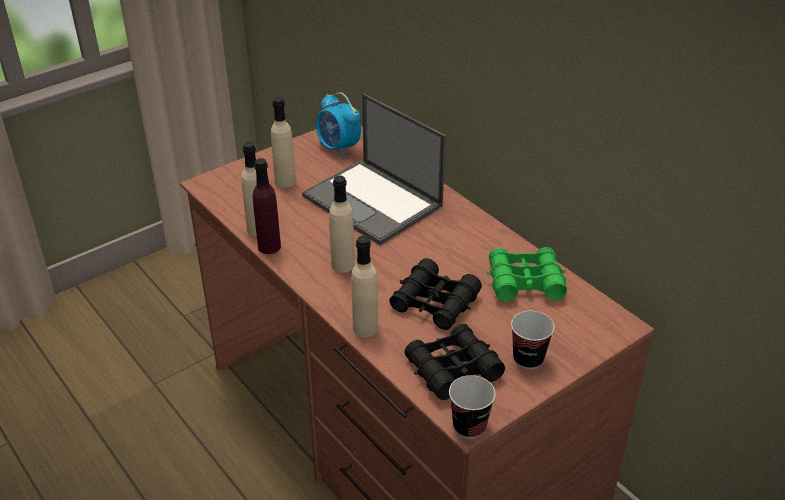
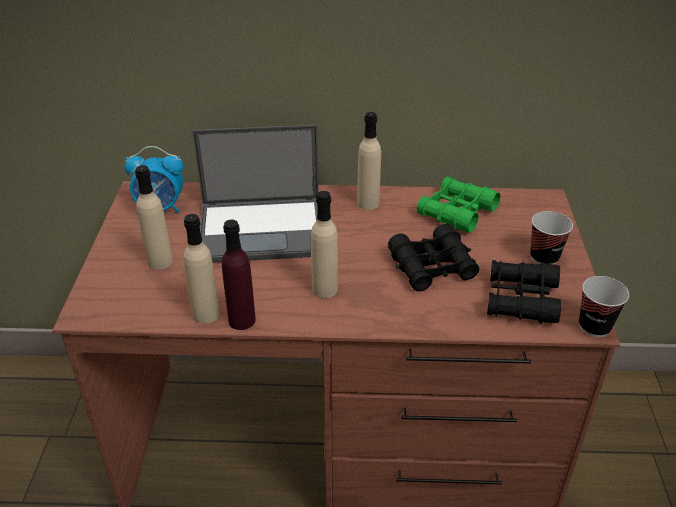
camera: 50 degrees left, 0 degrees up
(365, 328) = (423, 320): beige bottle -> beige bottle (368, 203)

